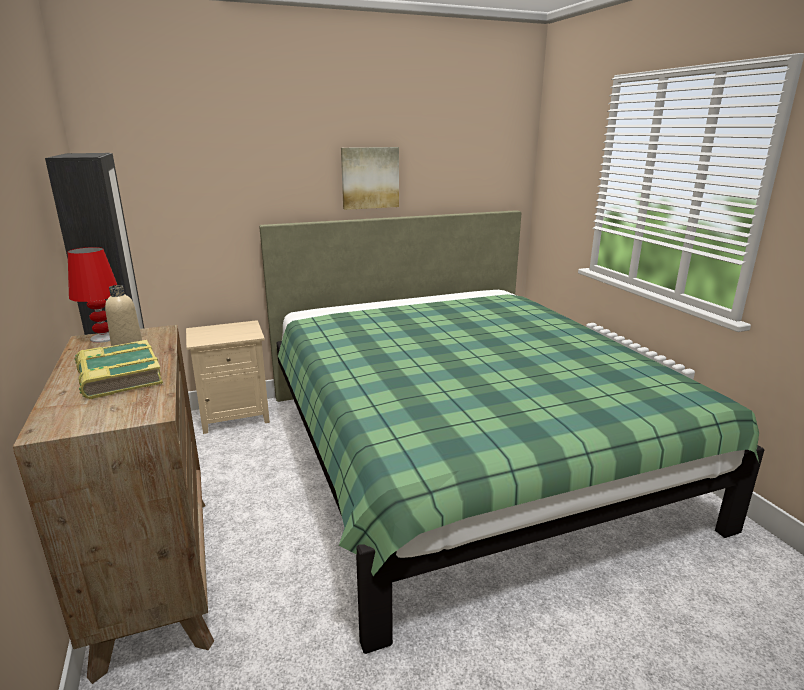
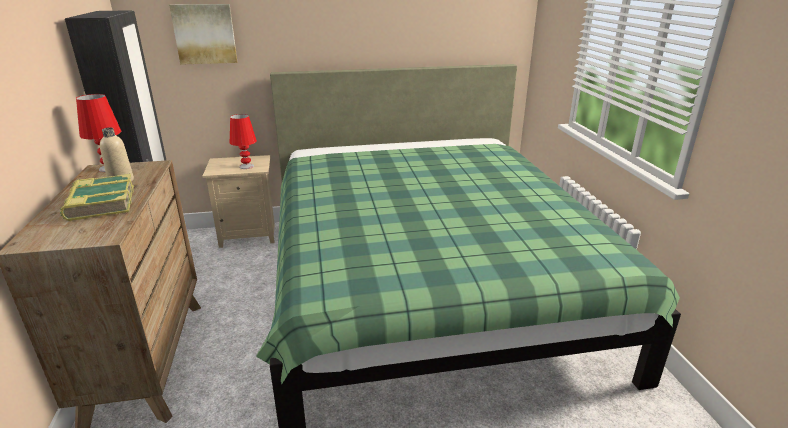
camera: 10 degrees right, 5 degrees up
(235, 334) = (246, 166): none -> red table lamp
(370, 178) = (370, 31): picture -> picture (205, 34)

